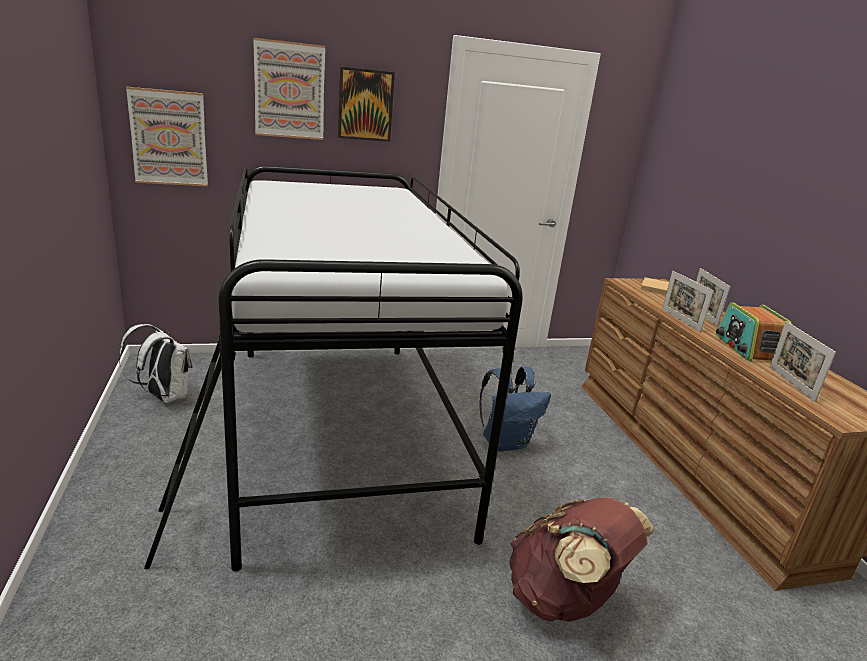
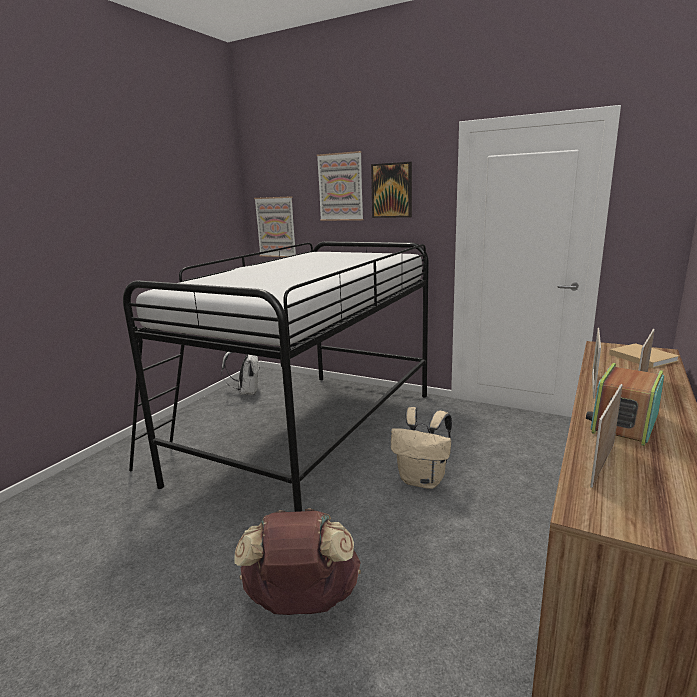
camera: 45 degrees right, 5 degrees down
(506, 442) = (423, 480): blue backpack -> beige backpack

